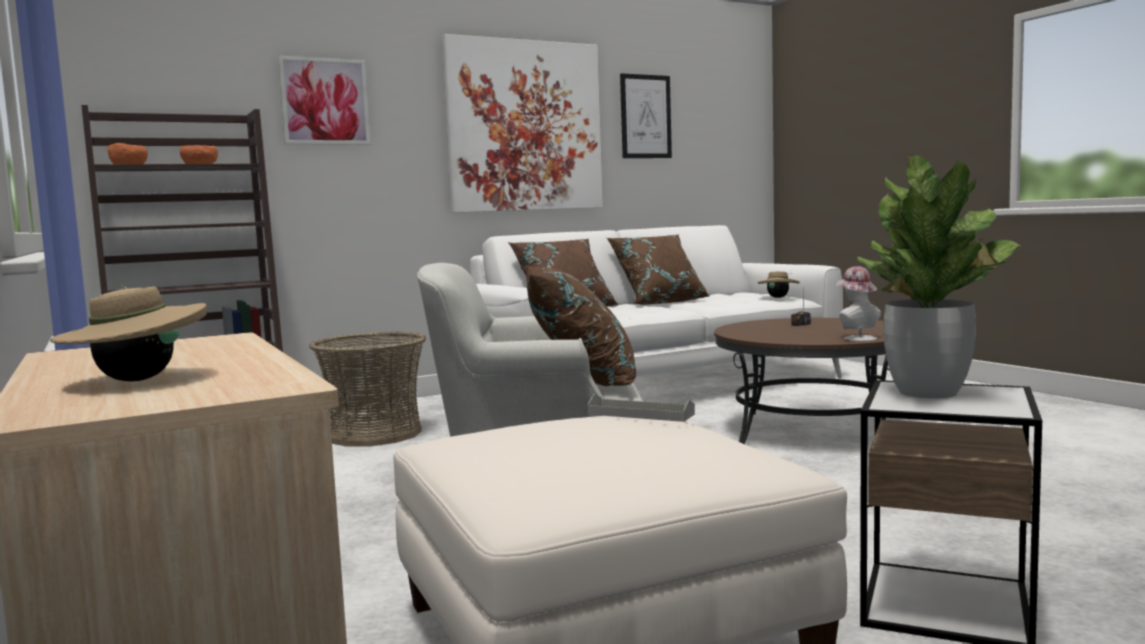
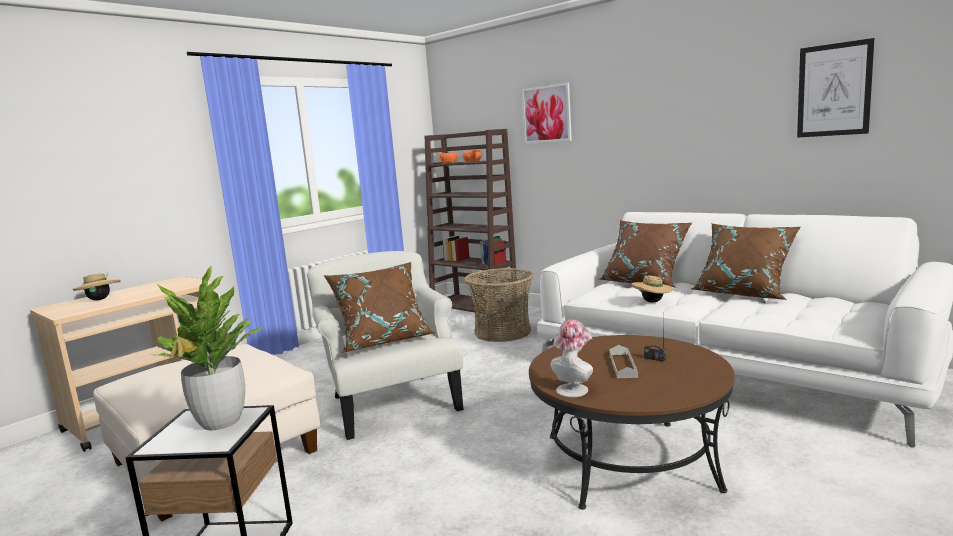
camera: 70 degrees right, 5 degrees up
(525, 126) = (689, 116): picture -> none
(640, 414) = (266, 369): grey tray -> grey tray (623, 365)
(778, 297) = (844, 322): beige hat -> beige hat (652, 302)

